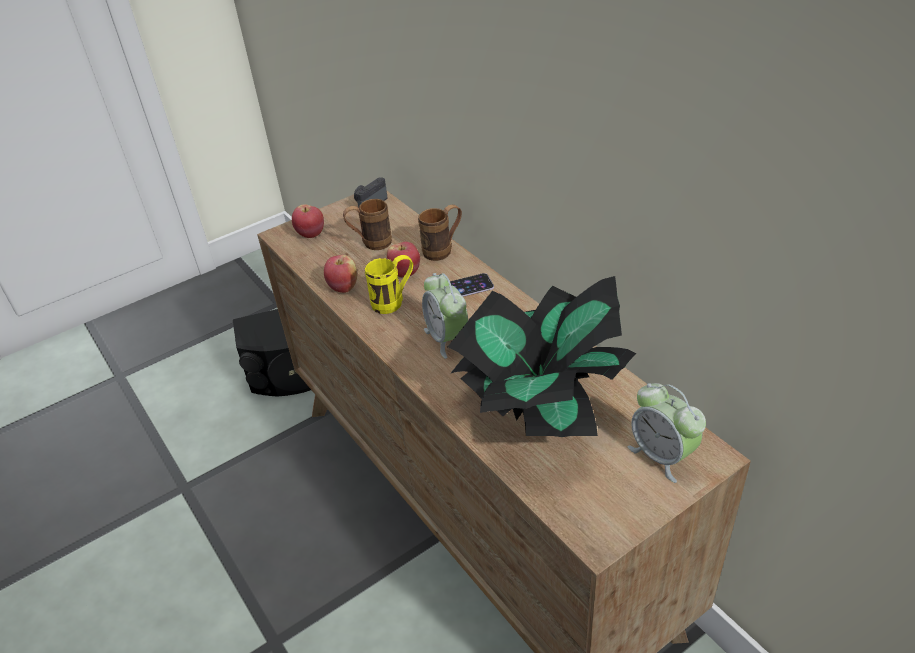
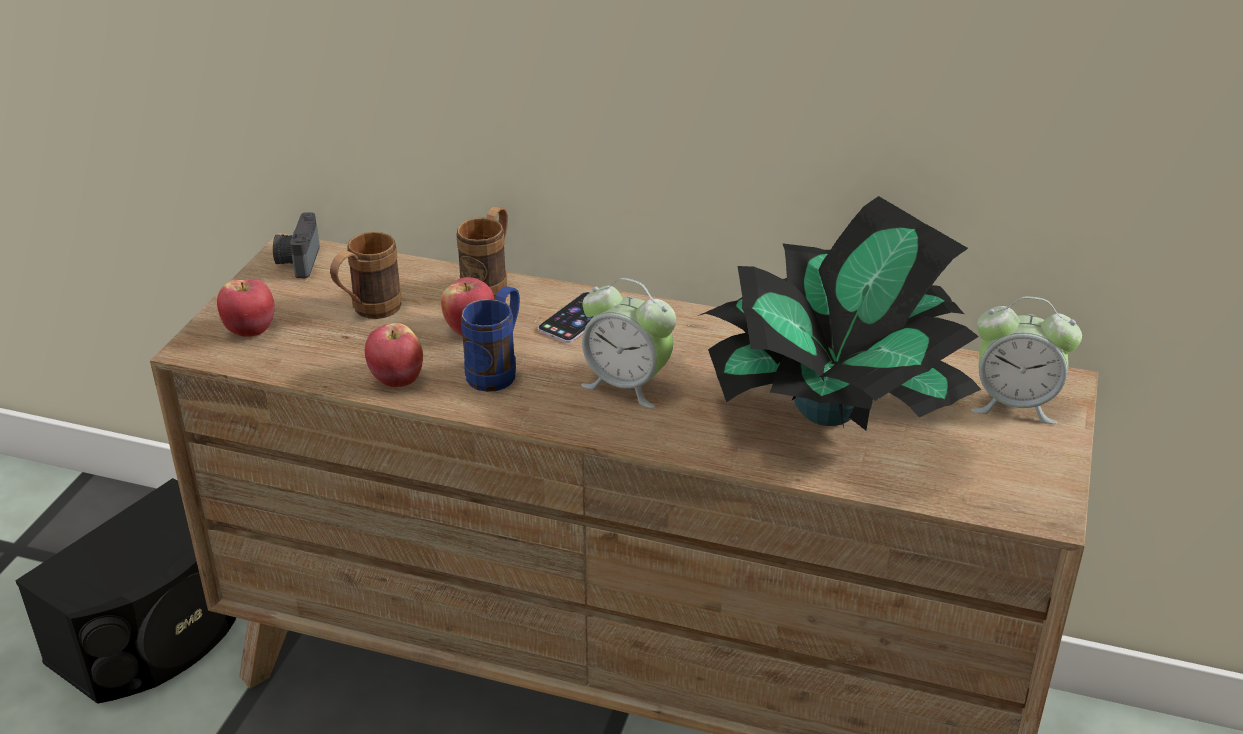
camera: 40 degrees left, 5 degrees down
(394, 302) = (498, 370): yellow mug -> blue mug

